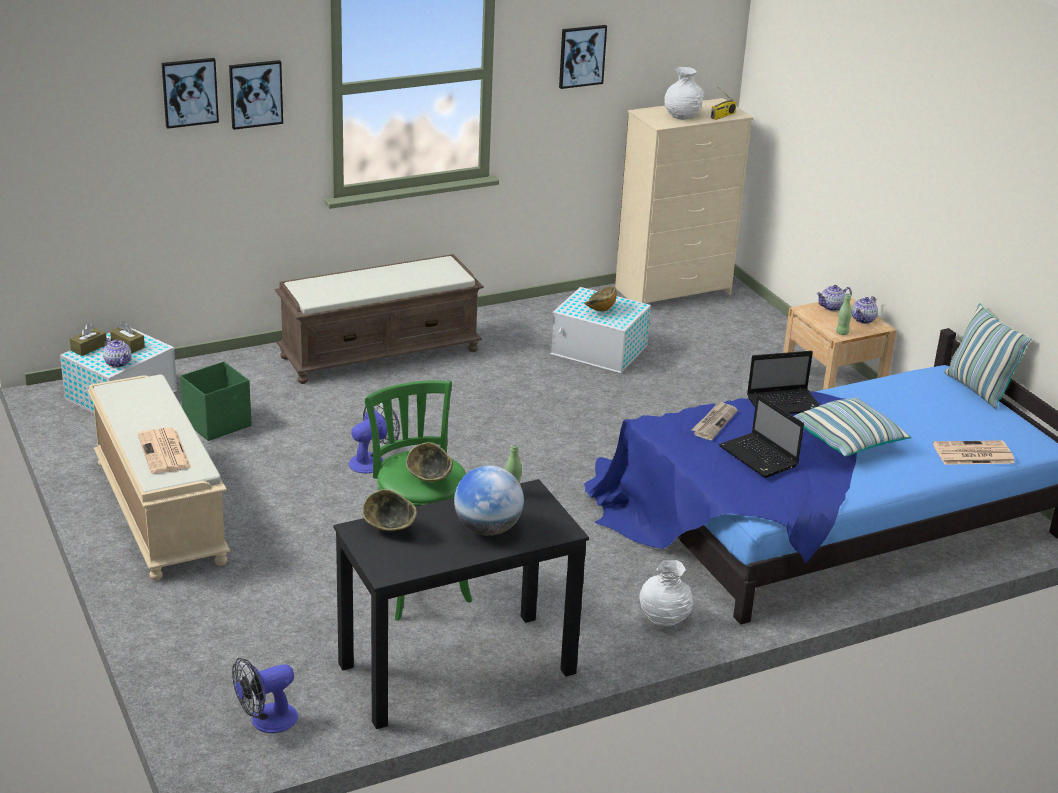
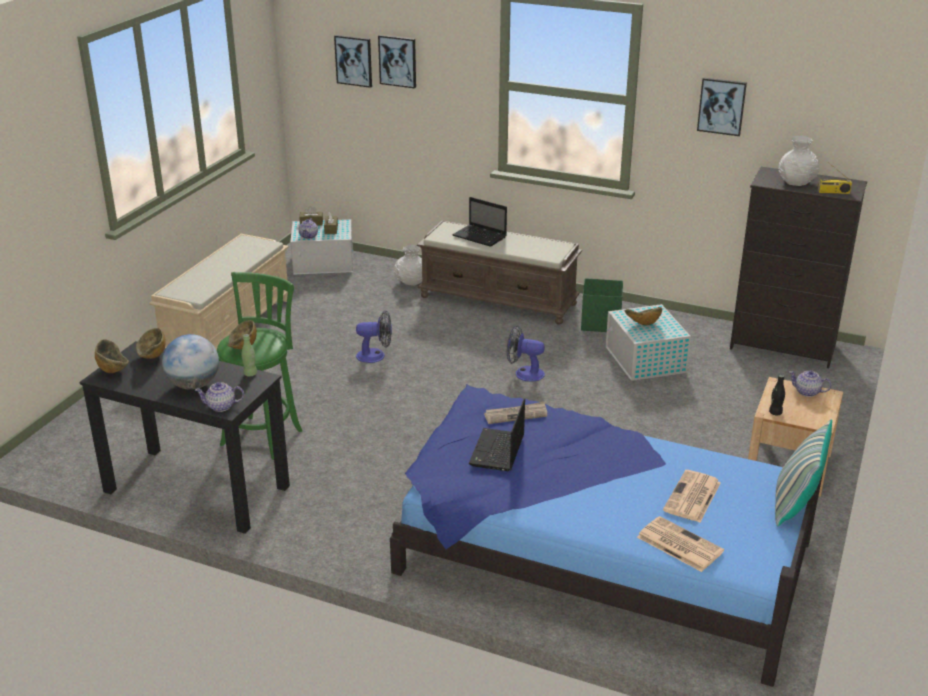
camera: 50 degrees right, 0 degrees up
(165, 452) = (201, 280): newspaper -> newspaper (692, 497)
(218, 424) = (339, 298): green storage box -> green storage box (601, 323)
(255, 94) = (443, 73): picture -> picture (354, 60)
(266, 721) = (72, 454): fan -> fan (524, 373)
(378, 559) = (113, 369): none -> bowl
(663, 619) = (353, 538): white vase -> white vase (410, 282)
(674, 291) = (783, 347): beige dresser -> black dresser
(785, 403) = (596, 430): laptop -> laptop (480, 237)
(842, 333) = (775, 412): green bottle -> black bottle
(849, 441) = (593, 479): pillow -> none
(863, 319) = (817, 412): teapot -> teapot (221, 406)

